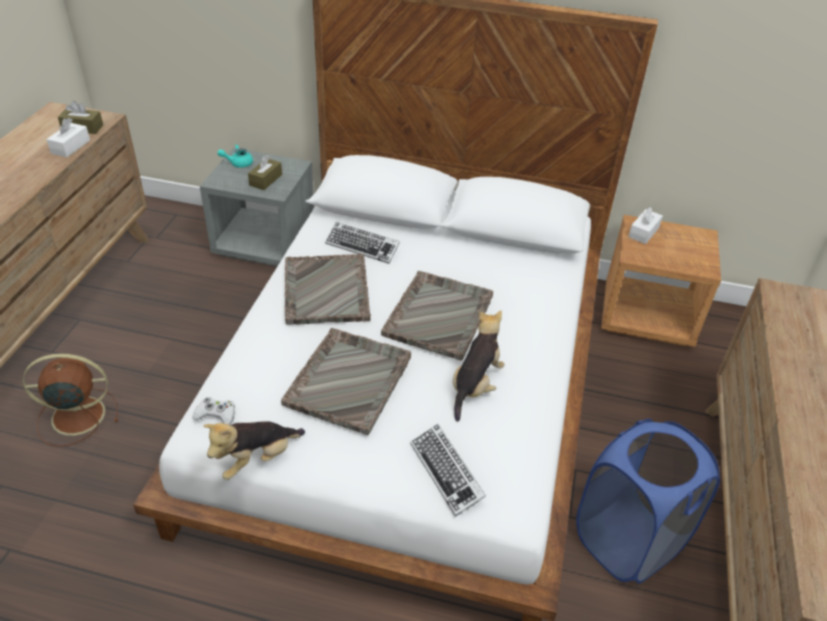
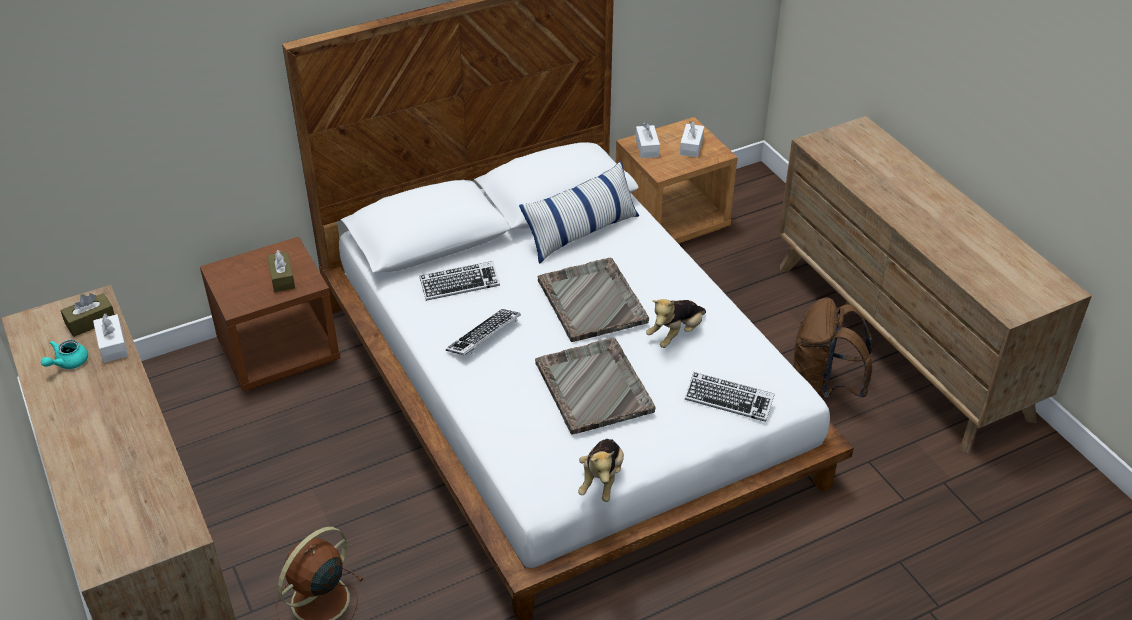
camera: 40 degrees left, 0 degrees up
(216, 414) = (533, 473): white game controller -> none
(238, 163) = (230, 278): turquoise teapot -> turquoise teapot (68, 363)
(265, 243) = (279, 351): grey nightstand -> brown nightstand
(326, 291) = (484, 336): grey tray -> keyboard
(475, 385) = (676, 334): plush toy -> plush toy turned 120 degrees counterclockwise
(501, 262) = (581, 232): none -> pillow
(628, 541) = (823, 391): blue laundry basket -> brown backpack
(685, 251) = (691, 146): none -> white tissue box

